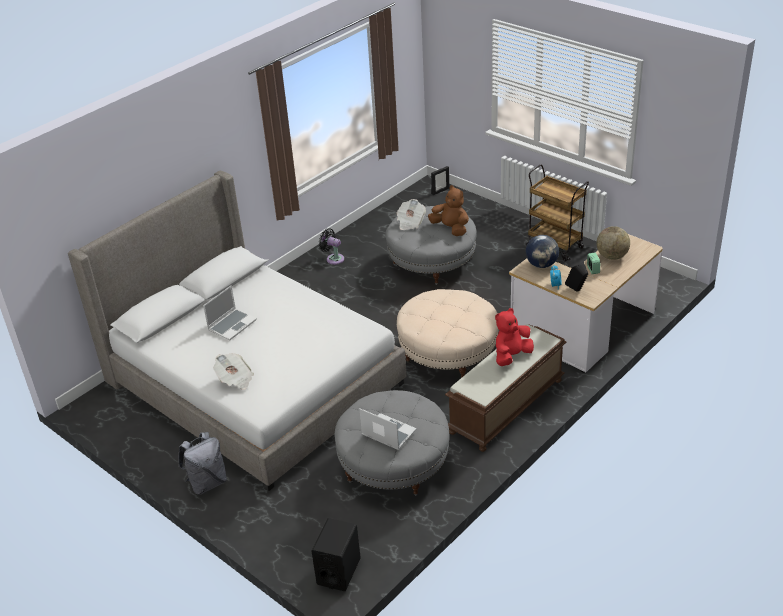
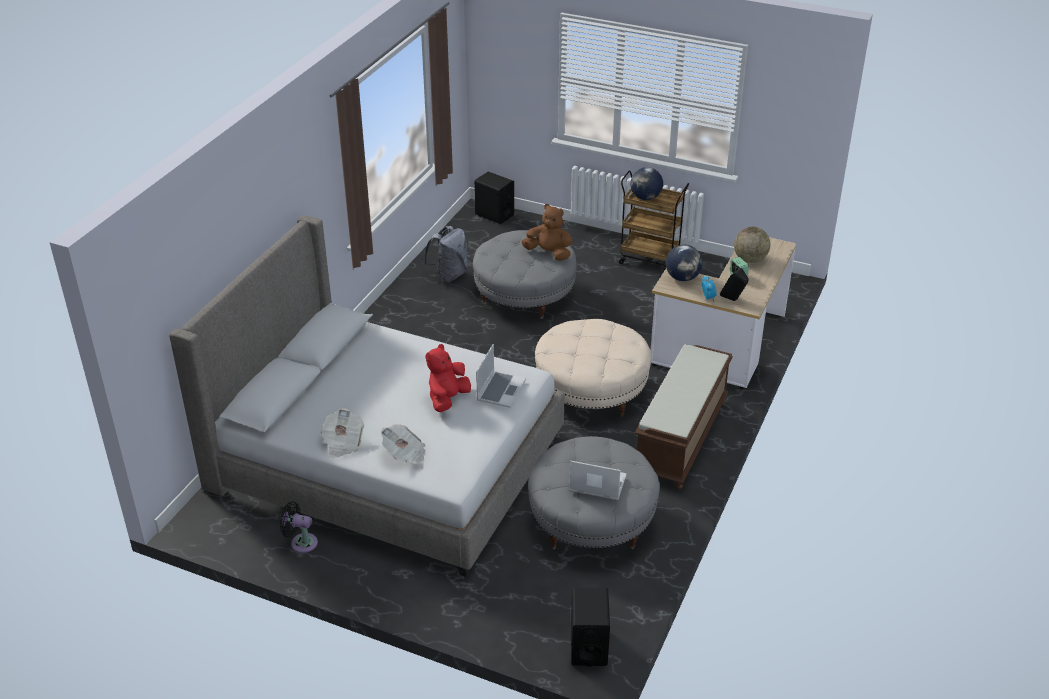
camera: 20 degrees left, 0 degrees up
(207, 483) = (389, 581): grey backpack -> grey backpack (449, 275)
(232, 325) = (366, 394): laptop -> laptop (500, 390)
(333, 258) = (409, 306): black fan -> black fan (301, 542)
(410, 222) = (500, 252): newspaper -> newspaper (342, 443)
(440, 191) = (494, 214): picture frame -> black speaker
(511, 356) = (687, 380): red plush toy -> red plush toy (447, 399)
(551, 190) = (645, 198): none -> globe

